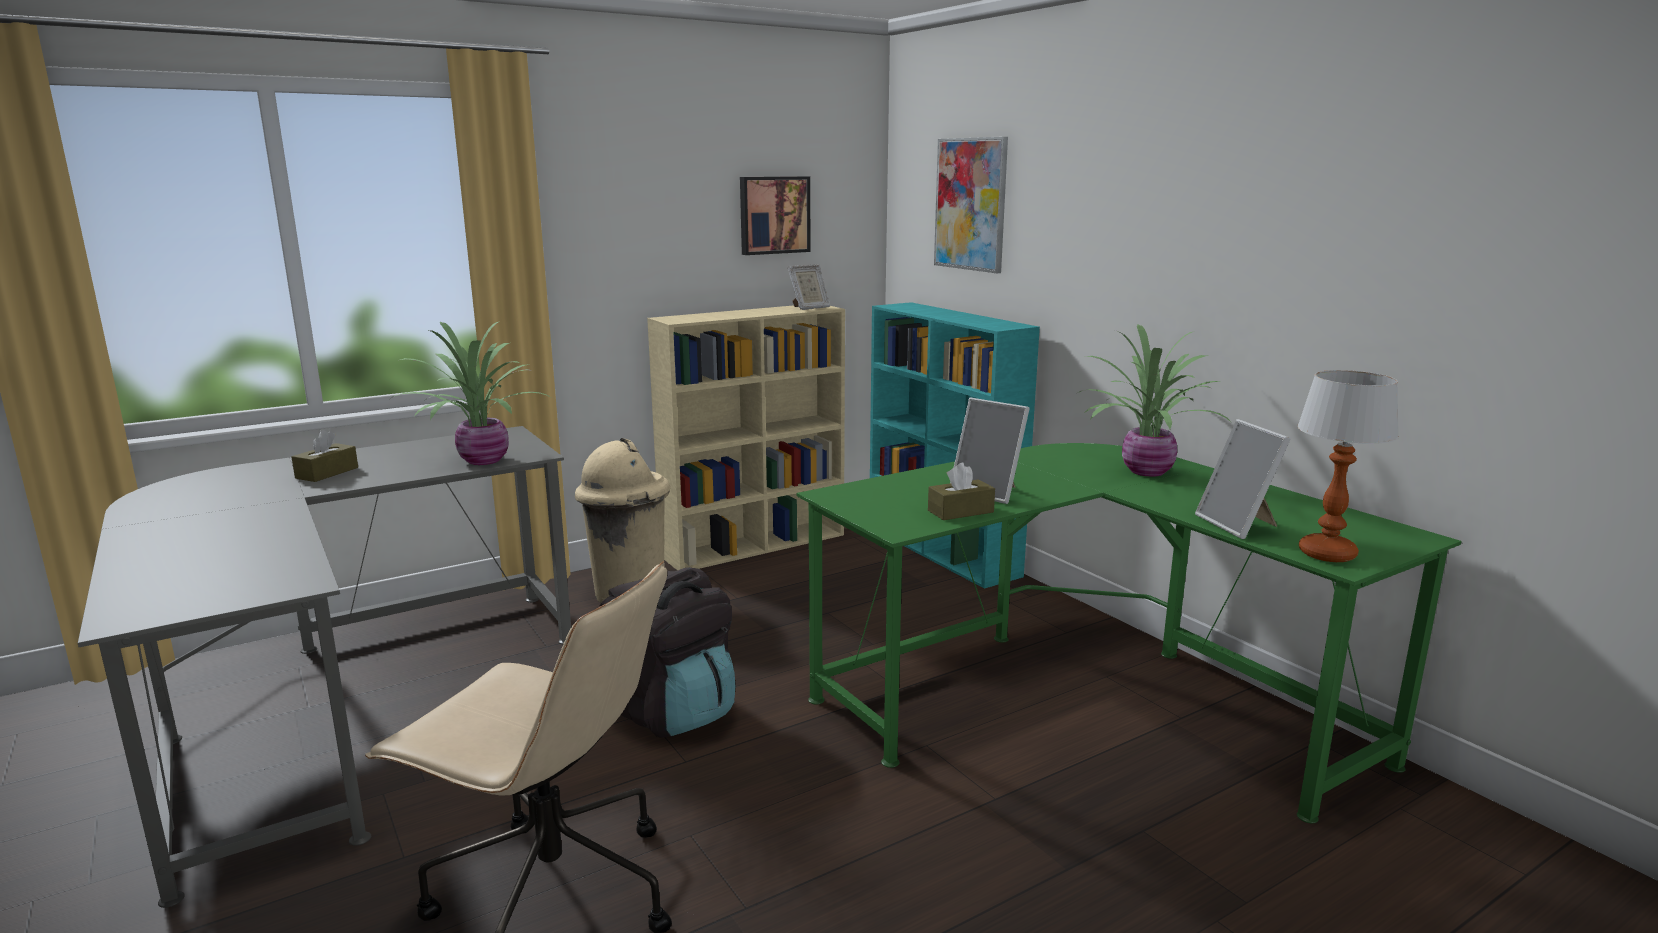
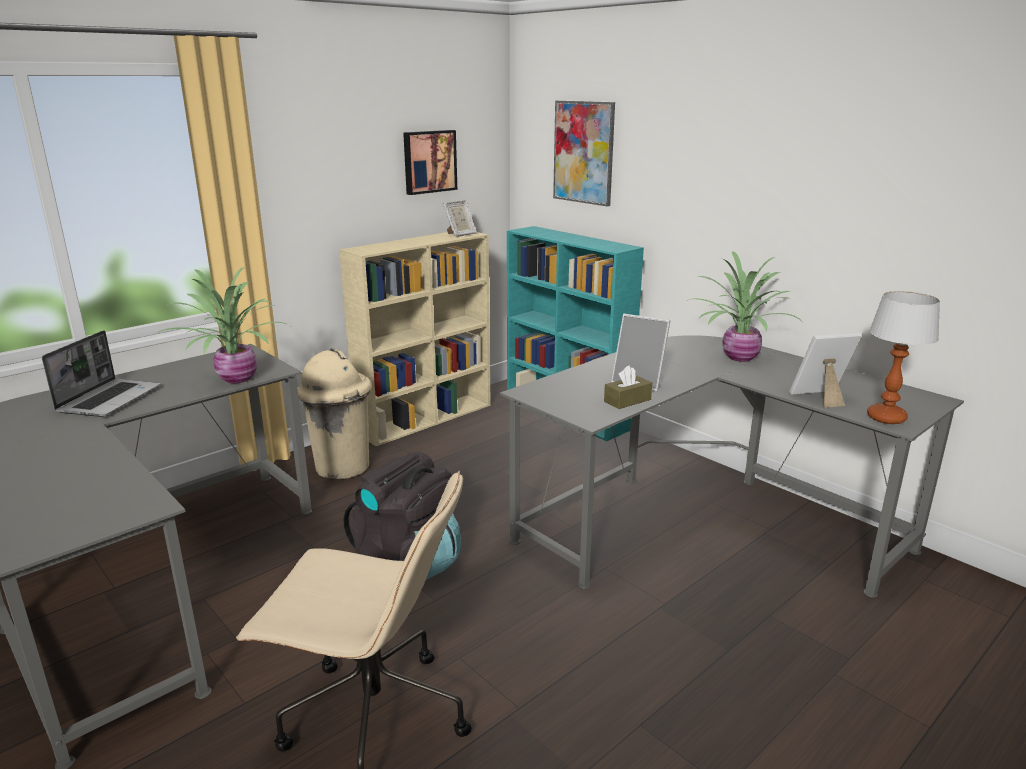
camera: 10 degrees left, 5 degrees up
(327, 473) = (110, 399): brown tissue box -> laptop
(1085, 699) = (703, 521): green desk -> grey desk
(1239, 525) = (820, 398): picture frame -> picture frame turned 105 degrees clockwise

